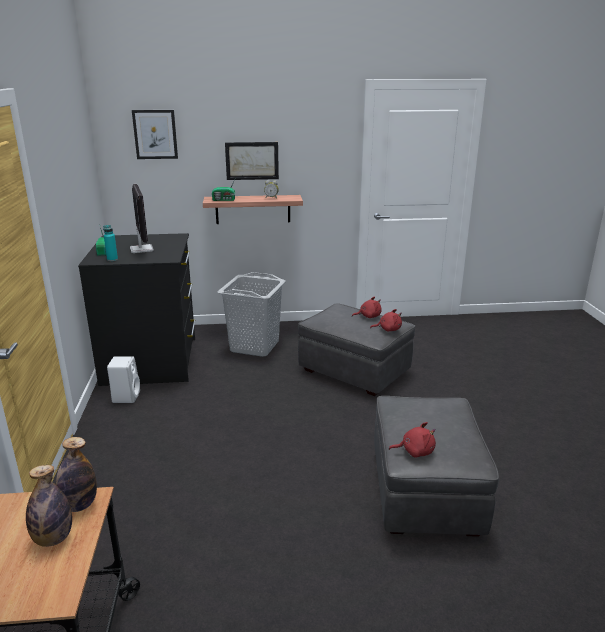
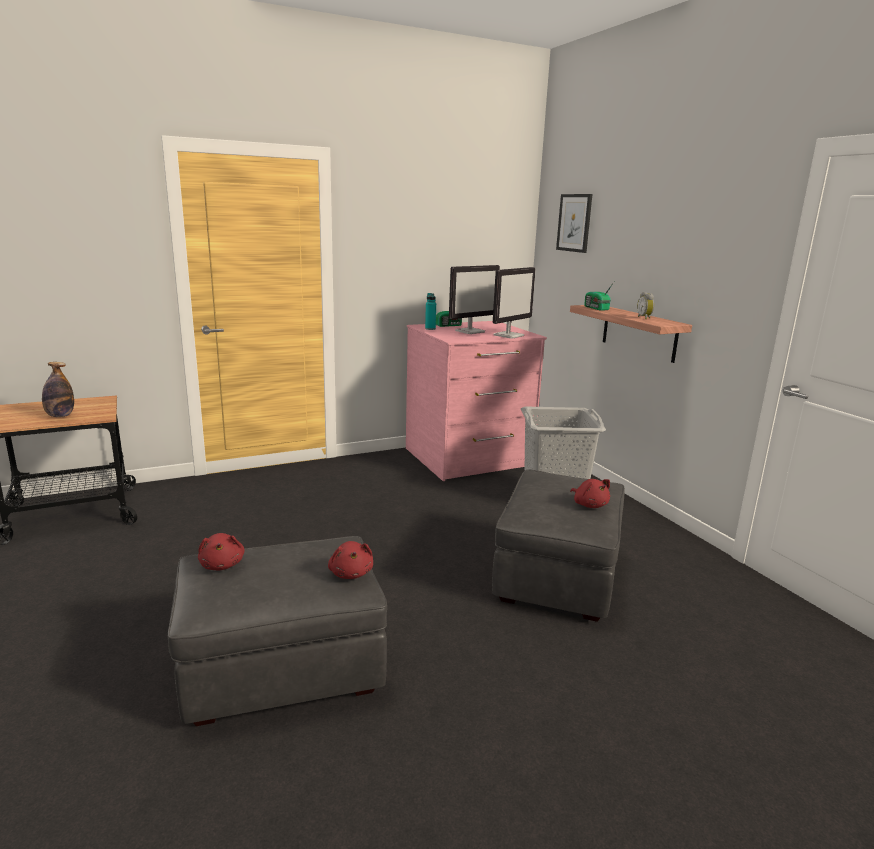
camera: 70 degrees right, 5 degrees down
(79, 505) = (95, 415): bottle -> none
(126, 396) = (396, 462): white speaker -> none
(152, 361) = (468, 458): black dresser -> pink dresser
(172, 241) = (509, 335): none -> monitor
(252, 161) = (648, 265): picture -> none
(388, 329) = (560, 523): red plush toy -> red plush toy (351, 573)

